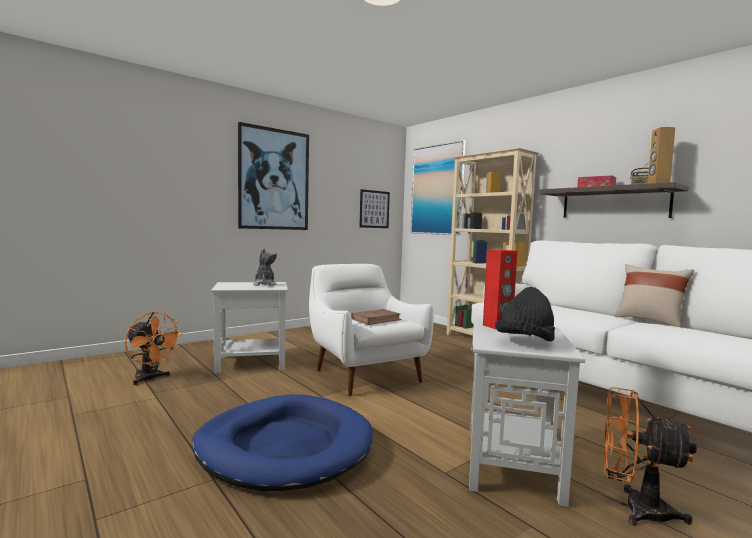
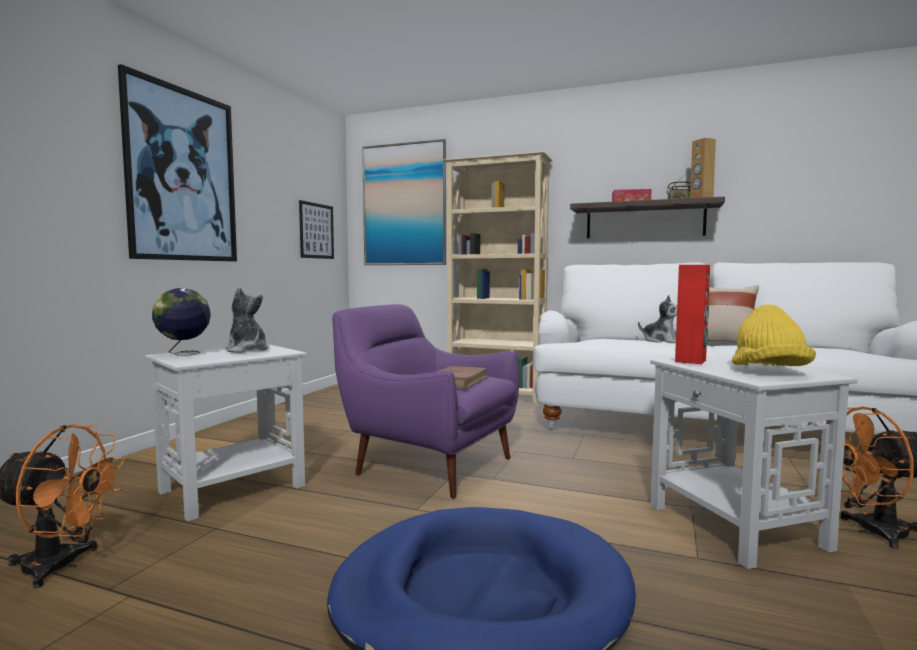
camera: 30 degrees left, 0 degrees up
(232, 283) = (183, 354): none -> globe
(365, 374) = (428, 465): white armchair -> purple armchair
(525, 342) = (769, 372): black hat -> yellow hat
(587, 312) = (661, 341): none -> plush toy

